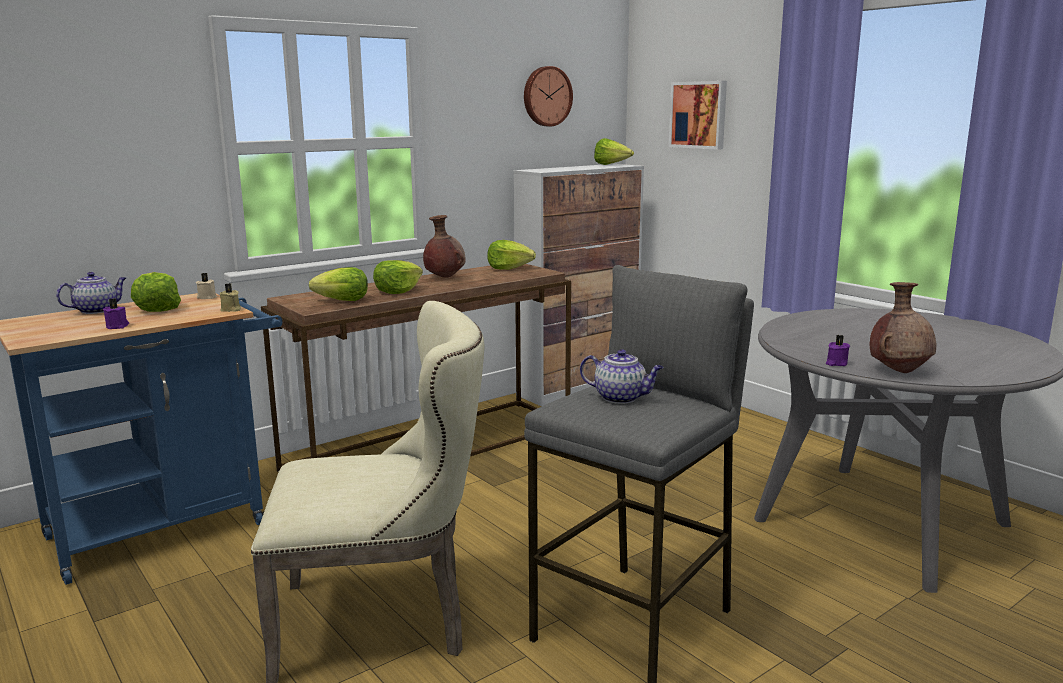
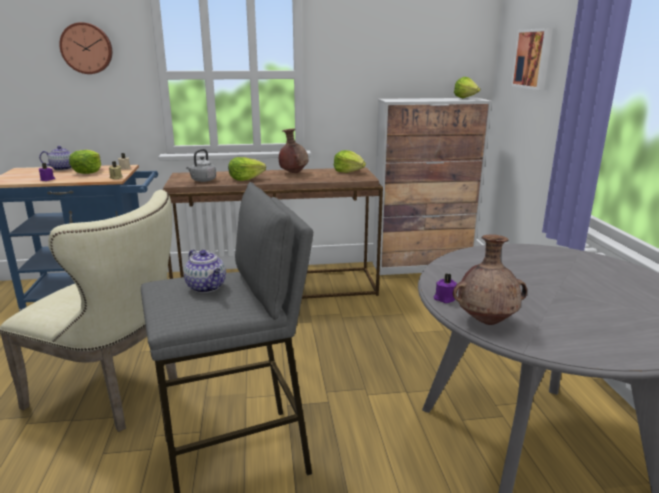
camera: 30 degrees right, 5 degrees up
(342, 301) = (202, 180): lettuce -> grey kettle
(546, 96) = (414, 42): wall clock -> wall clock (87, 48)

